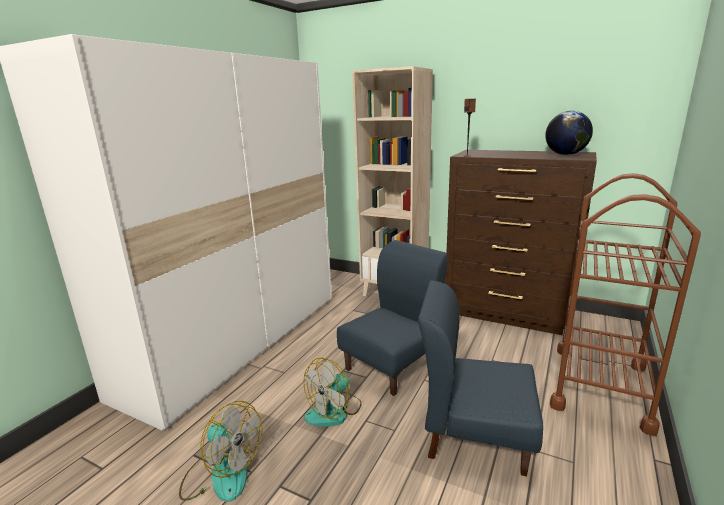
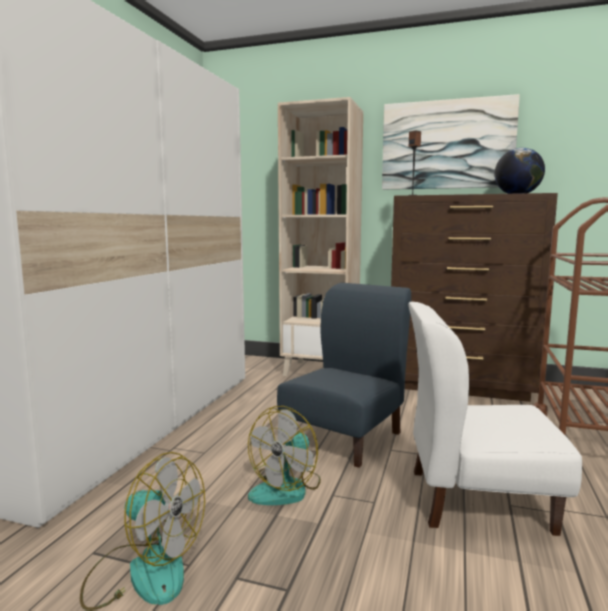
camera: 10 degrees left, 10 degrees down
(474, 435) = (477, 499): blue chair -> white chair
(508, 100) = (447, 145): none -> picture

